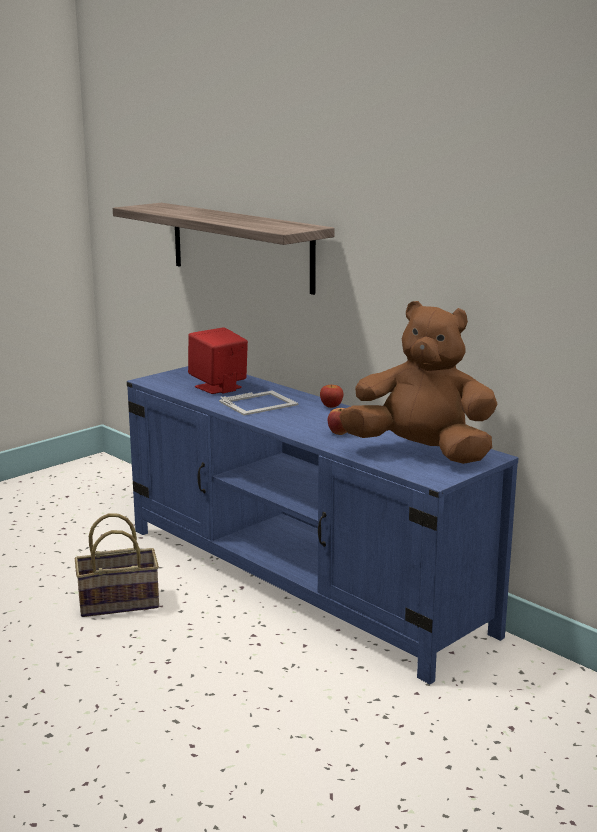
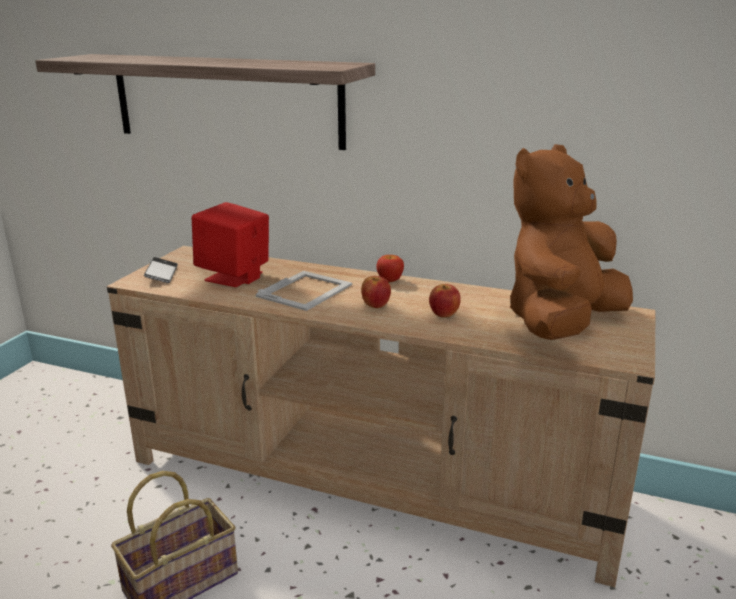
camera: 25 degrees left, 5 degrees up
(169, 378) = (161, 274): none -> phone
(297, 420) = (376, 305): none -> apple
(301, 579) = (371, 479): blue tv stand -> beige tv stand
(421, 452) = (561, 324): brown plush toy -> brown plush toy turned 45 degrees counterclockwise

